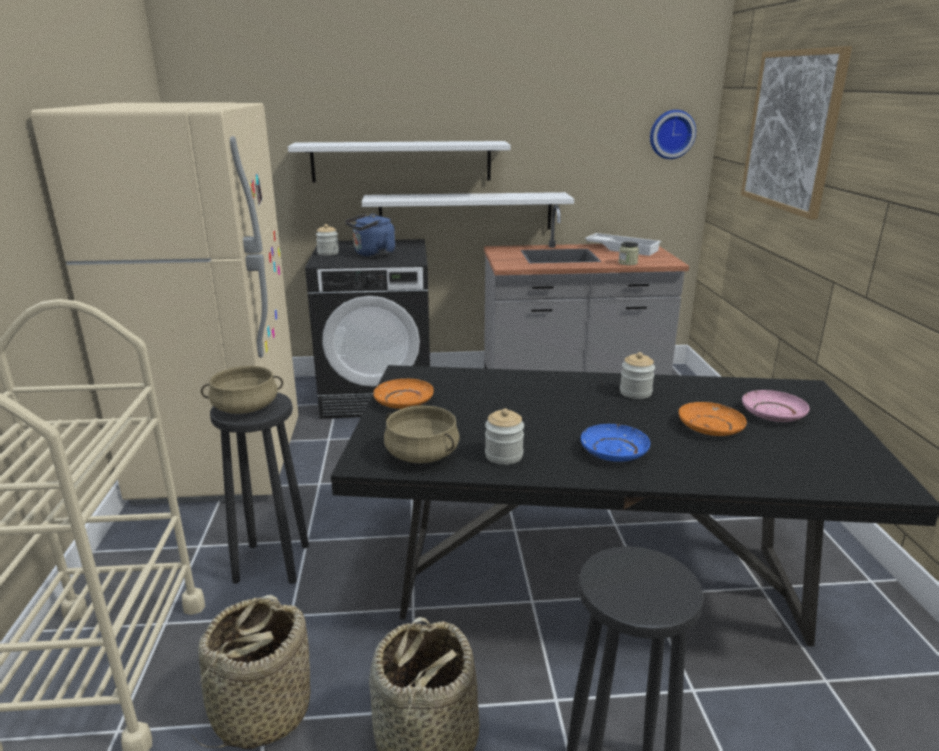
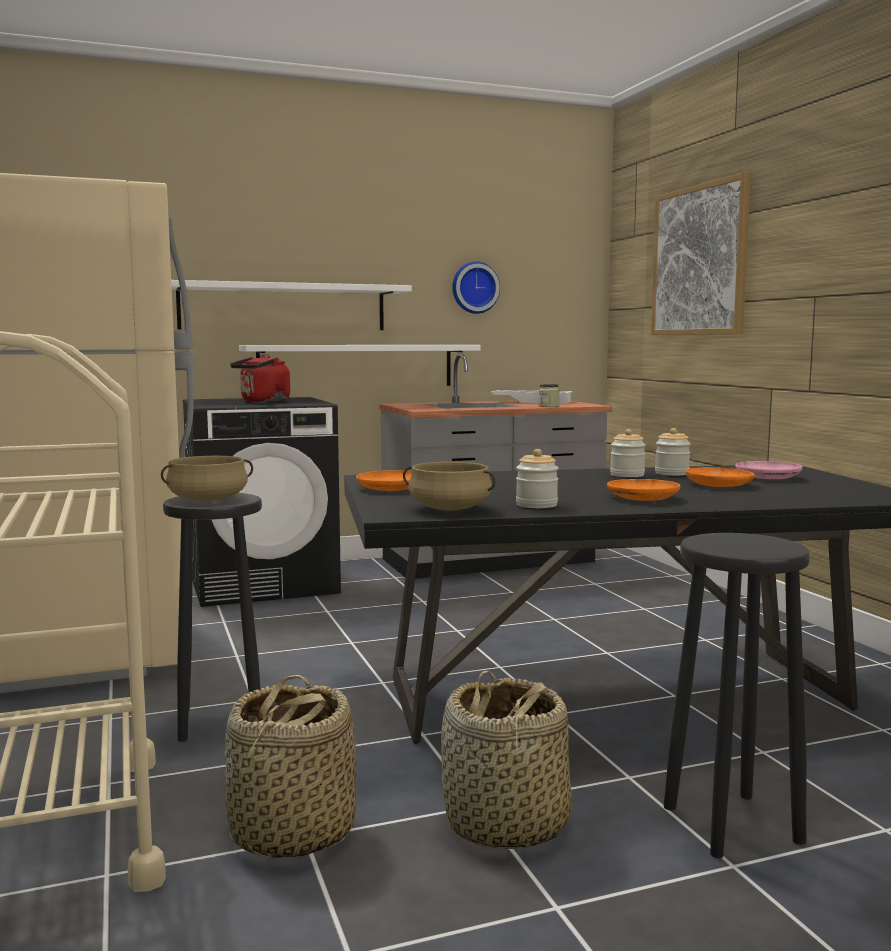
camera: 15 degrees left, 15 degrees down
(328, 253) = (207, 402): jar -> jar (672, 473)
(372, 254) = (263, 402): blue kettle -> red kettle
(613, 451) = (642, 498): blue plate -> orange plate
(671, 134) = (566, 286): wall clock -> wall clock (474, 288)

